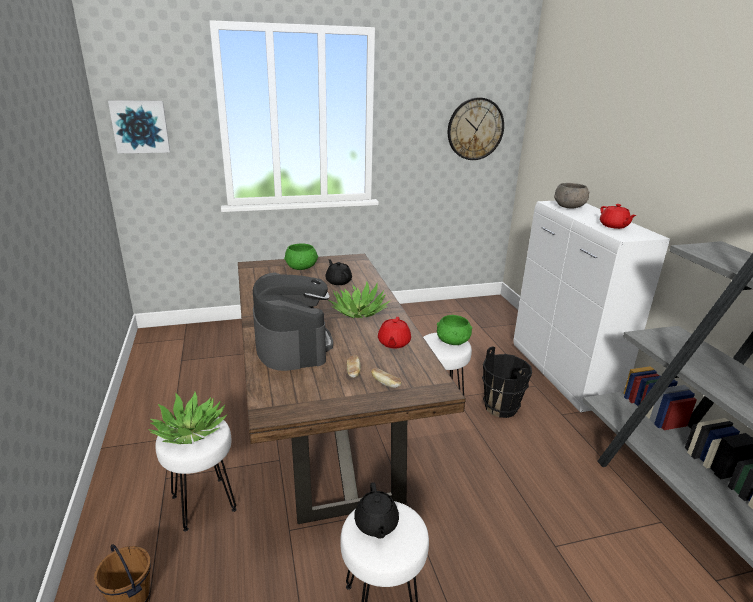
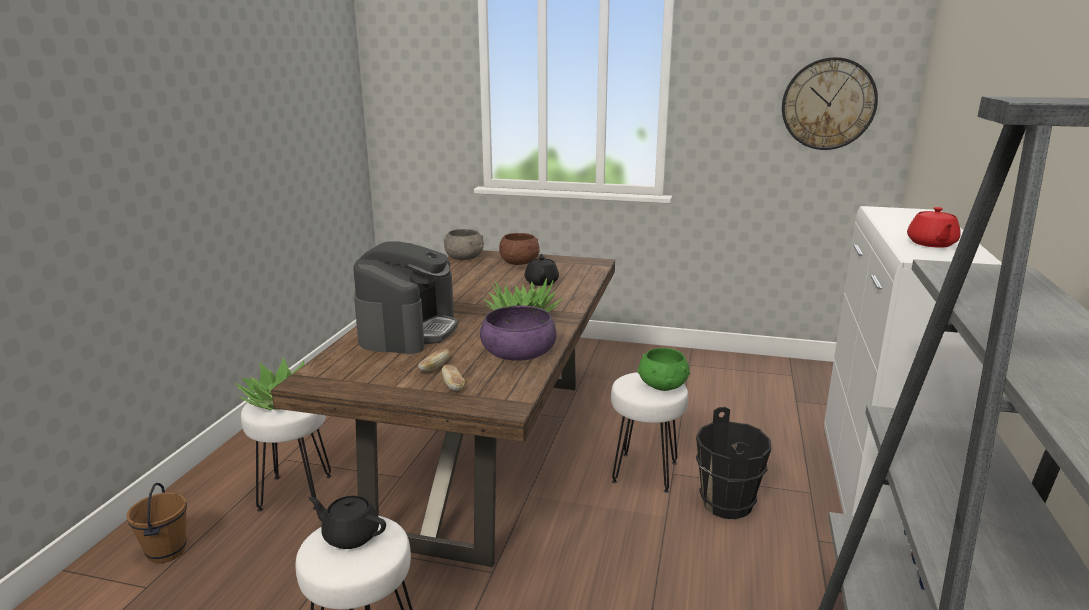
camera: 30 degrees right, 5 degrees down
(140, 126) = (401, 91): picture -> none
(302, 267) = (519, 262): green bowl -> brown bowl
(376, 524) = (350, 535): black teapot -> black teapot turned 90 degrees clockwise
(393, 343) = (518, 351): red teapot -> purple bowl
(569, 207) = (902, 216): grey bowl -> grey bowl (464, 258)

